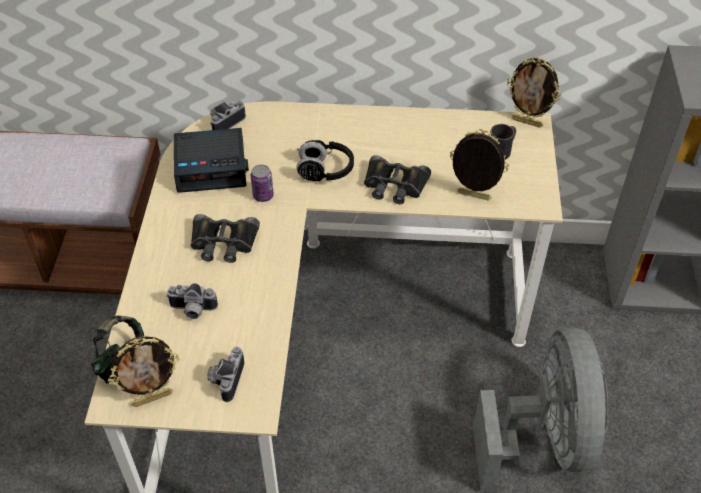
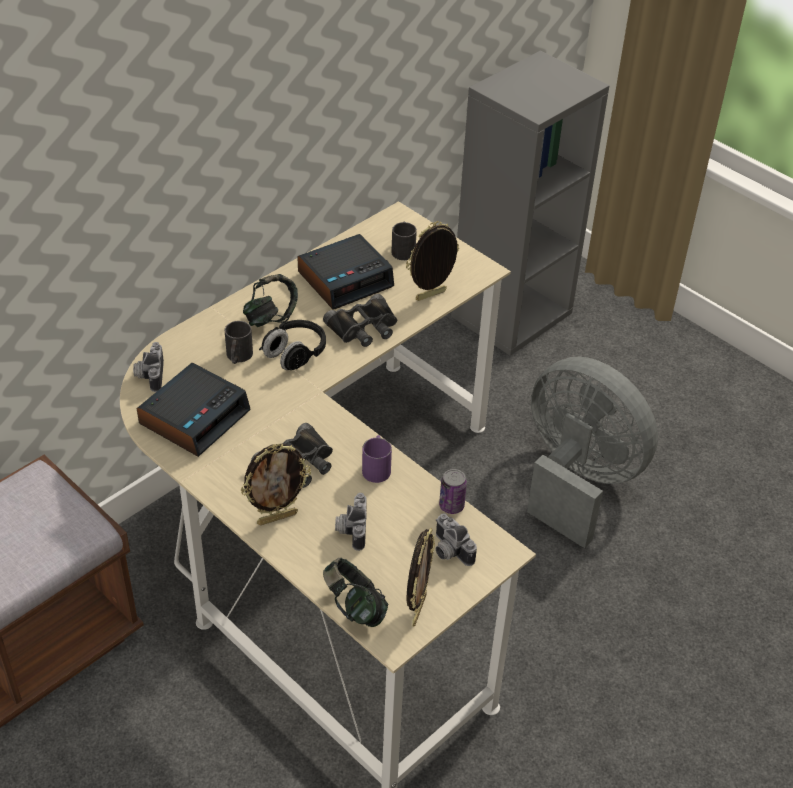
camera: 50 degrees left, 5 degrees down
(192, 310) = (351, 529): camera -> camera turned 135 degrees clockwise
(263, 195) = (274, 407): can -> can (451, 506)
(265, 284) = (376, 467): none -> purple mug
(289, 147) = (238, 357): none -> black mug
(345, 136) = (270, 317): none -> headphones
(431, 143) = (346, 279): none -> alarm clock
(527, 122) = (392, 218): picture frame -> picture frame (277, 517)

